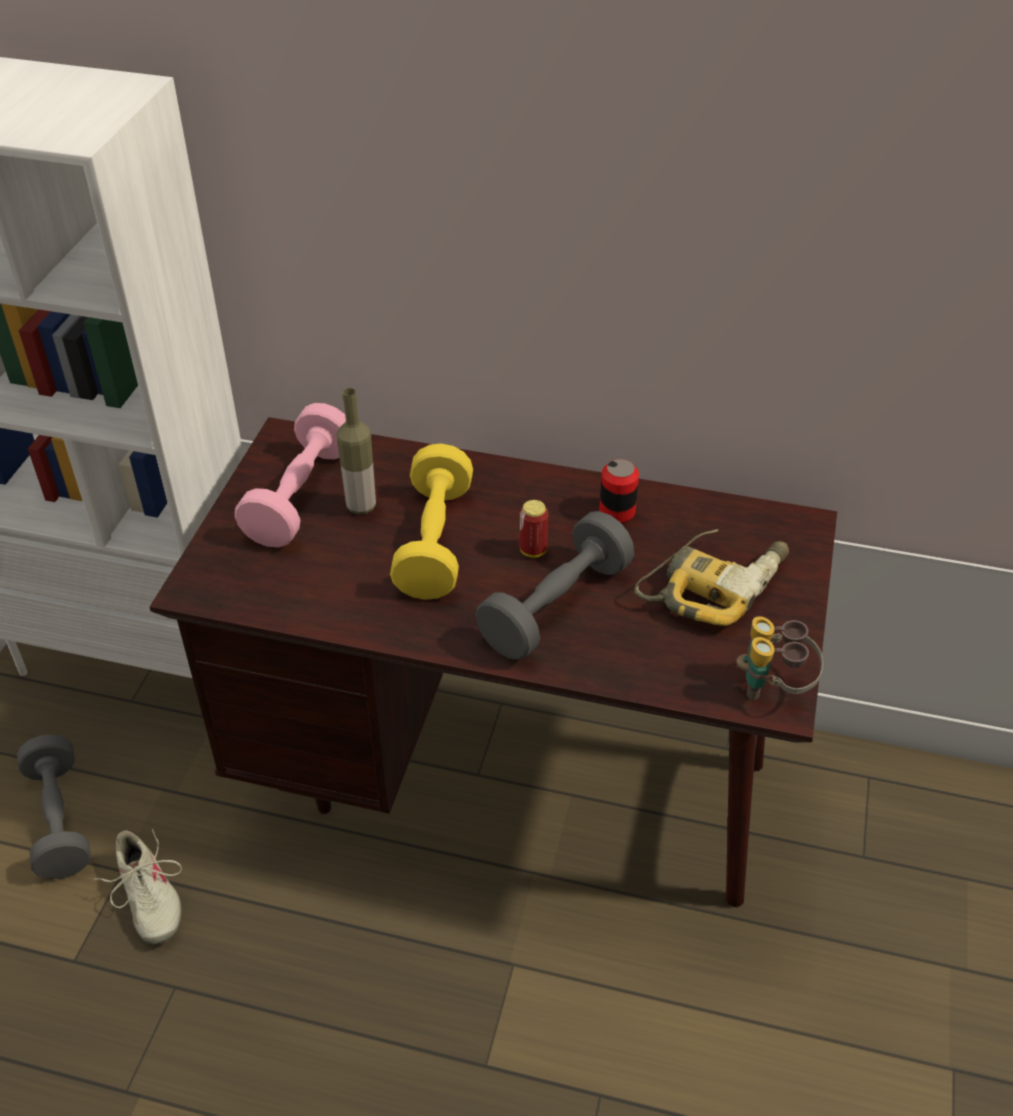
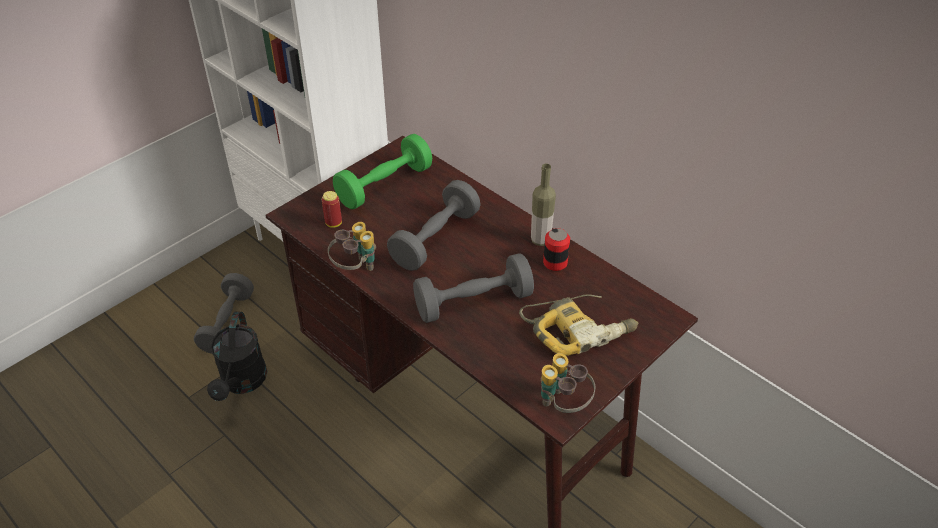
camera: 30 degrees right, 0 degrees up
(148, 897) = (242, 383): beige shoe -> black watering can
(300, 496) = (384, 185): pink dumbbell -> green dumbbell
(354, 628) = (355, 268): none -> binoculars
(361, 506) = (412, 203): bottle -> bottle (540, 240)
(434, 542) = (435, 239): yellow dumbbell -> grey dumbbell
(533, 550) = (486, 266): can -> can (333, 223)

